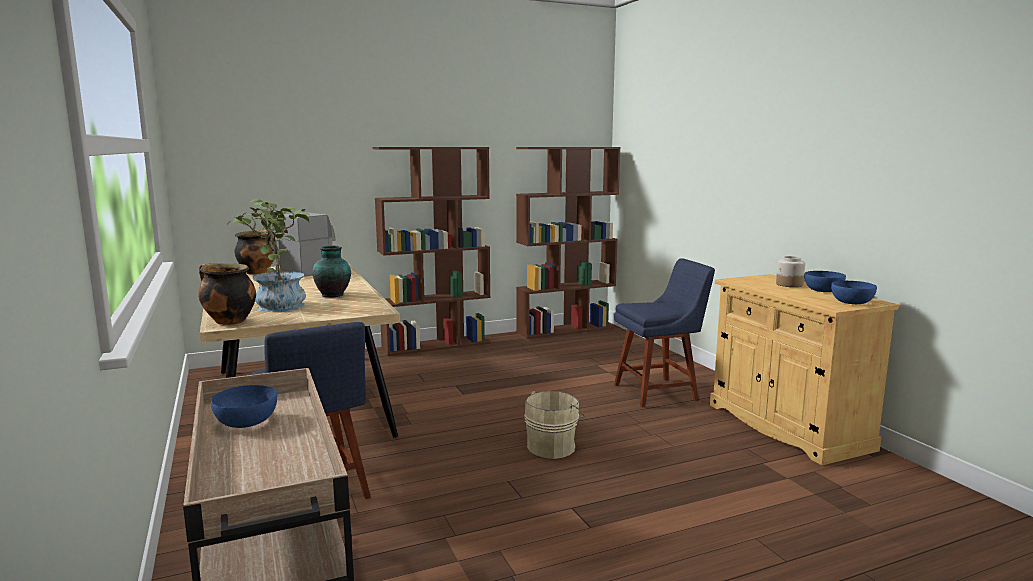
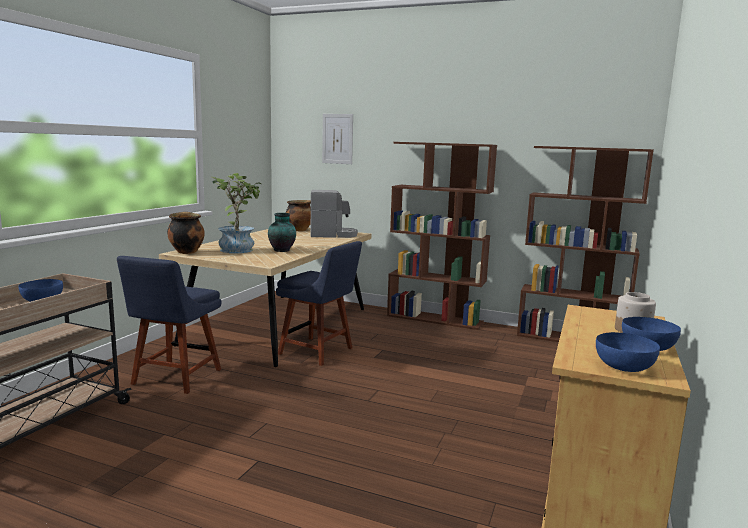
camera: 45 degrees right, 0 degrees up
(279, 145) = (337, 139): none -> picture
(553, 447) = (344, 417): beige bucket -> none
(659, 392) = (532, 419): blue chair -> blue chair (319, 352)

